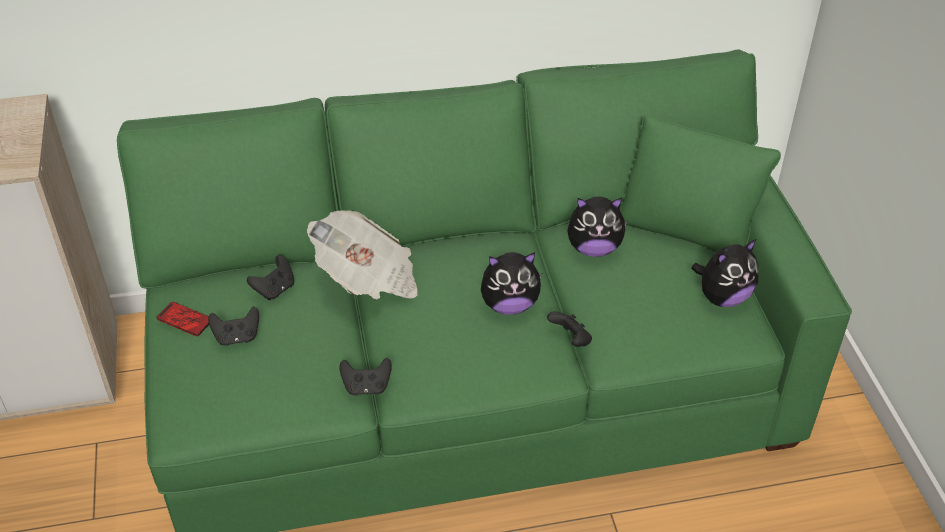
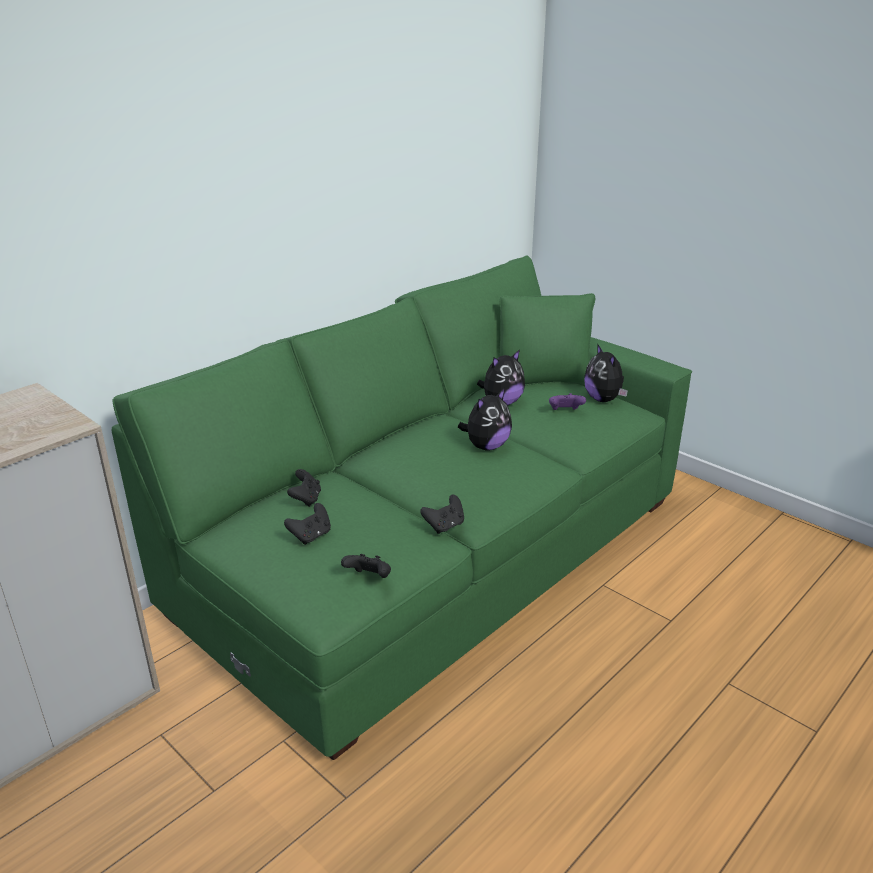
camera: 35 degrees left, 15 degrees down
(184, 319) = (251, 544): phone -> none
(368, 278) = (374, 466): newspaper -> none
(570, 340) = (545, 450): black game controller -> black game controller (369, 578)
(649, 296) = (565, 412): none -> purple game controller
(722, 297) = (604, 399): plush toy -> plush toy turned 135 degrees clockwise

